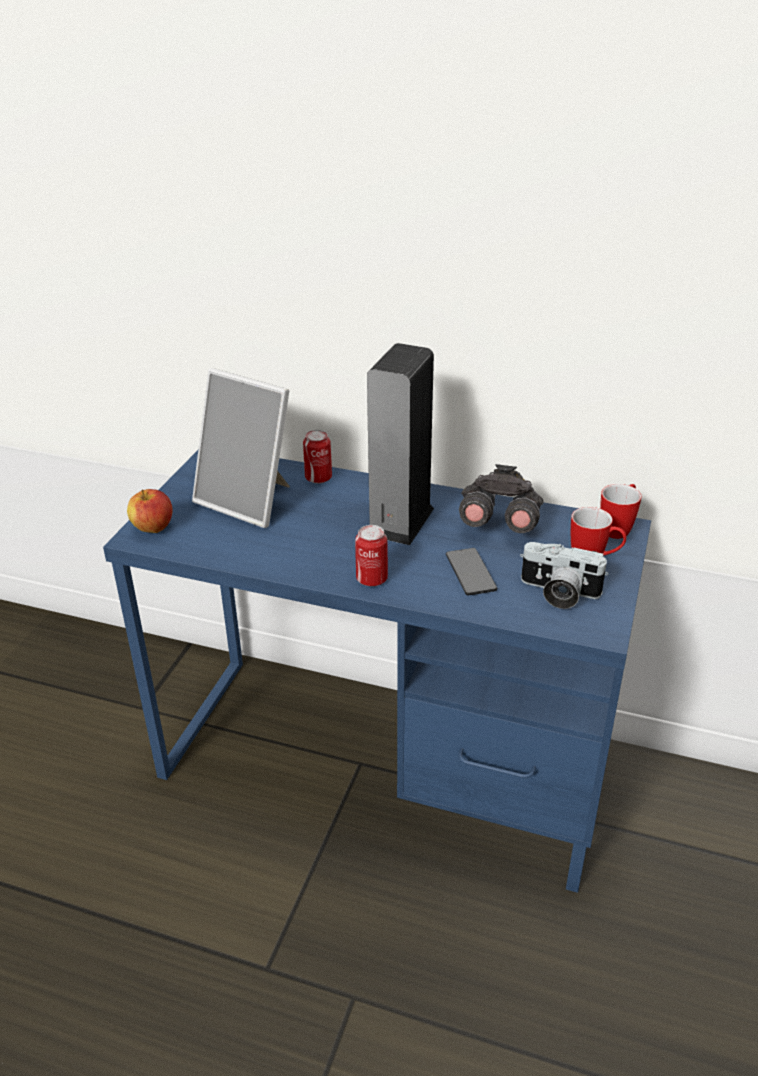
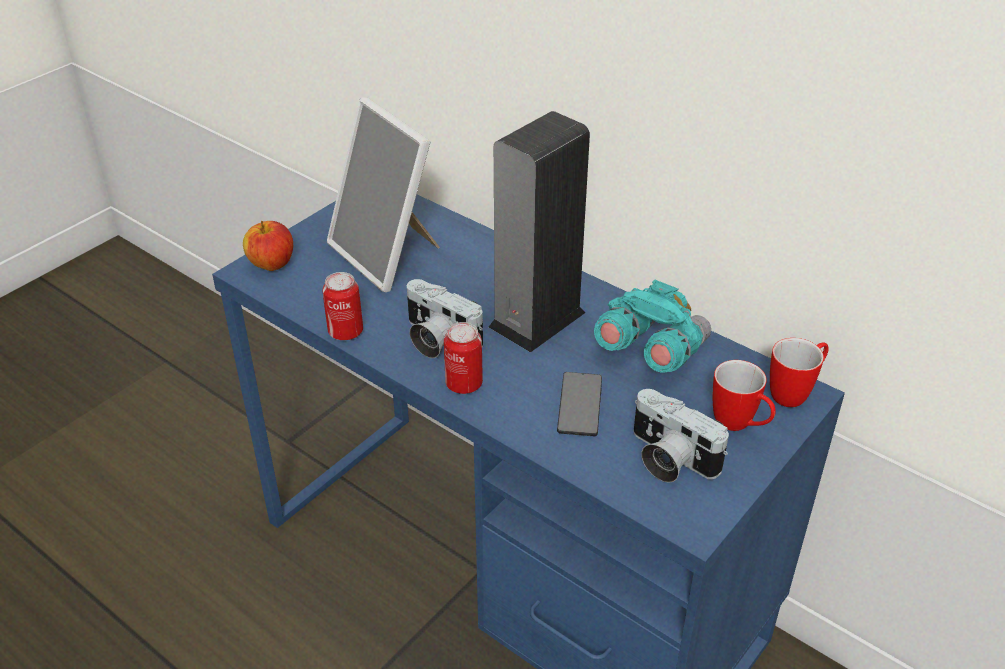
camera: 20 degrees right, 5 degrees up
(318, 478) = (477, 244): can -> can (345, 332)
(330, 553) = (437, 340): none -> camera
(499, 524) = (650, 351): grey binoculars -> turquoise binoculars

